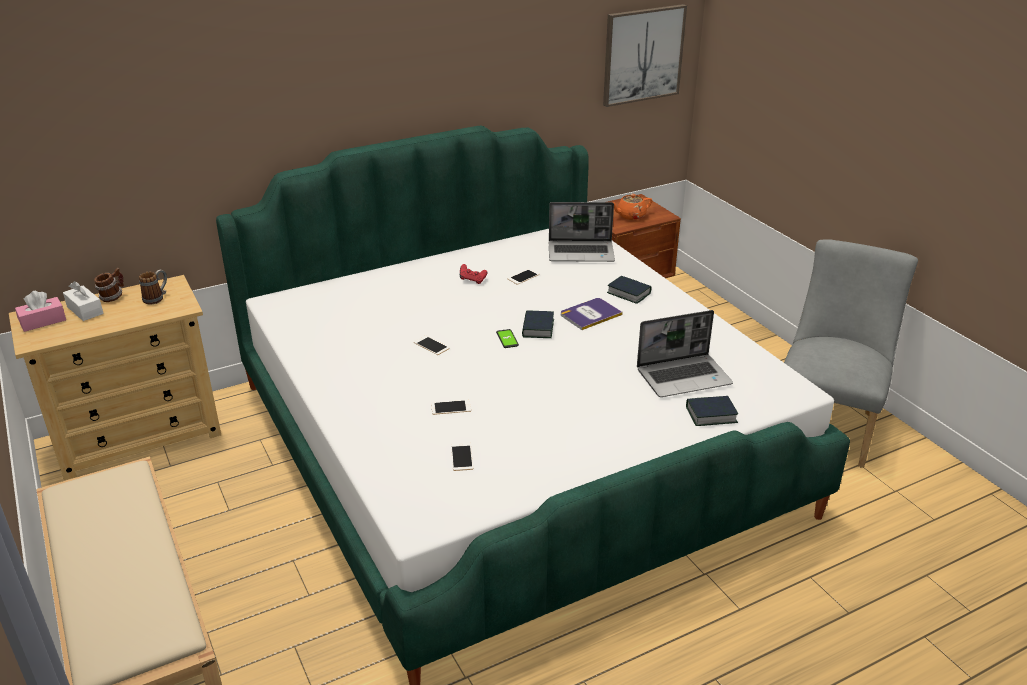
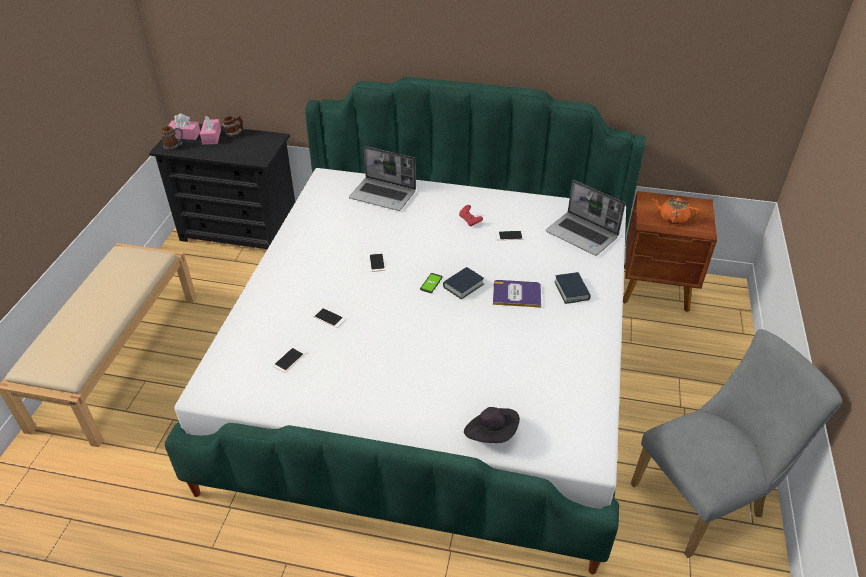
camera: 40 degrees right, 10 degrees up
(85, 310) = (212, 137): white tissue box -> pink tissue box
(139, 435) = (240, 231): beige dresser -> black dresser
(157, 298) = (255, 145): mug -> mug (174, 146)
(642, 55) = (744, 67): picture -> none
(684, 377) = (516, 389): laptop -> laptop (383, 195)
(711, 415) = (491, 434): book -> black hat

